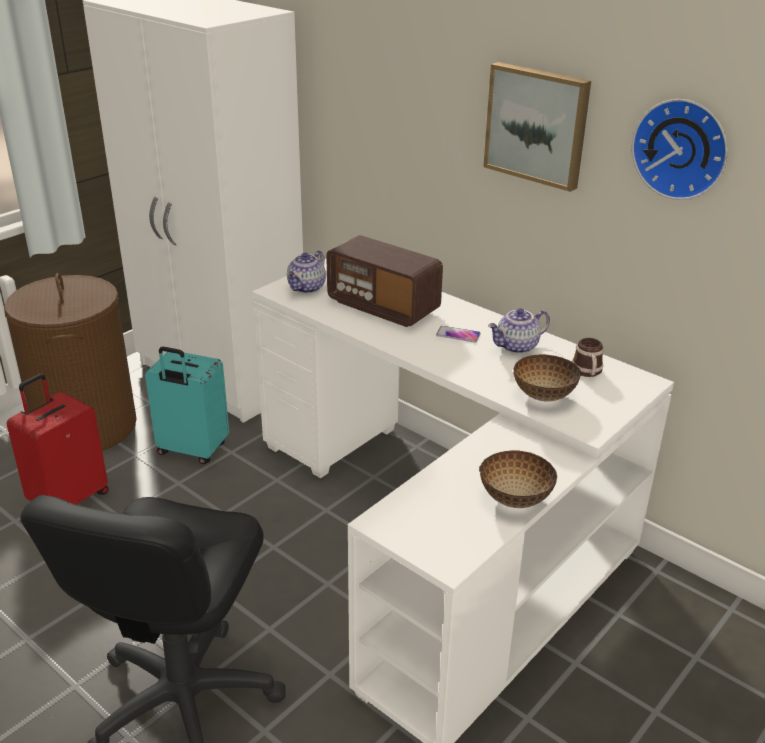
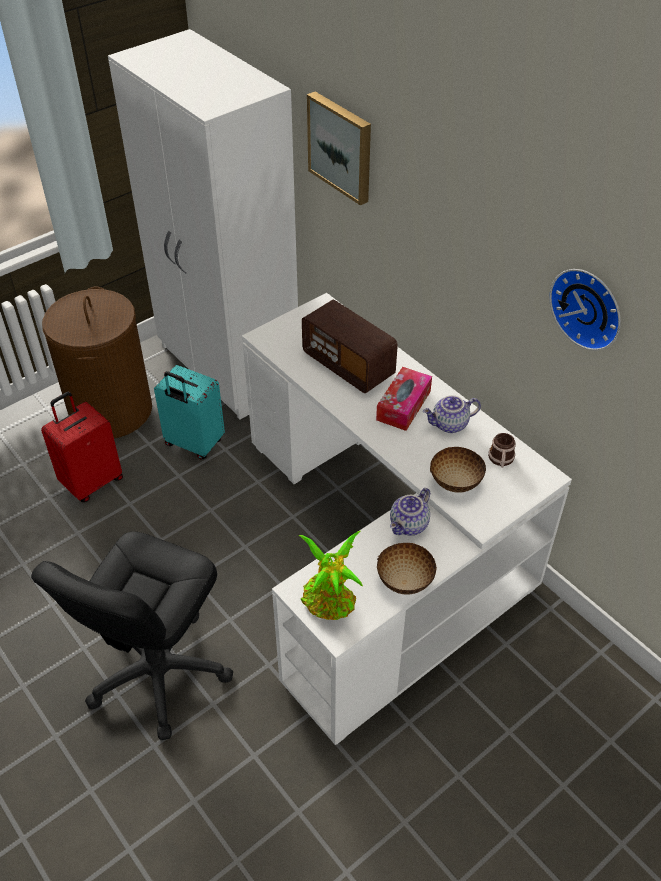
camera: 10 degrees right, 15 degrees up
(307, 288) = (288, 336): teapot -> teapot (409, 525)
(428, 530) = (330, 602): none -> potted plant
(458, 335) = (403, 405): phone -> tissue box
(537, 125) = (481, 248): picture -> picture (341, 147)

